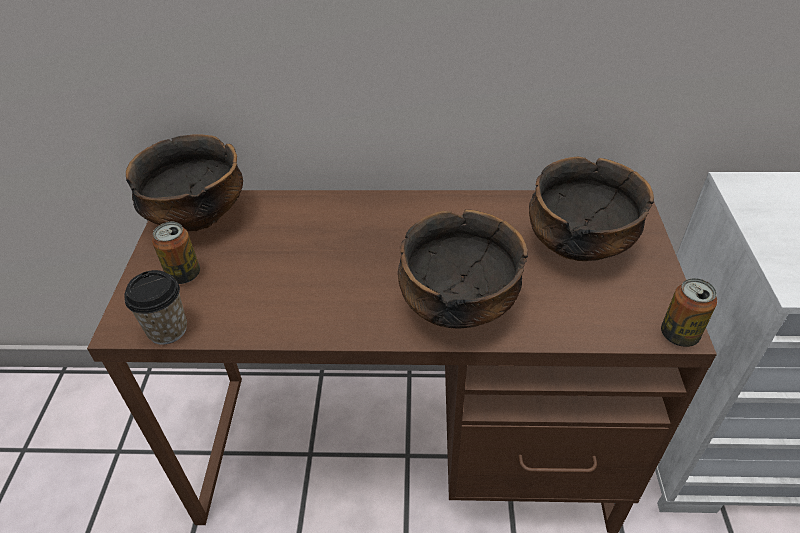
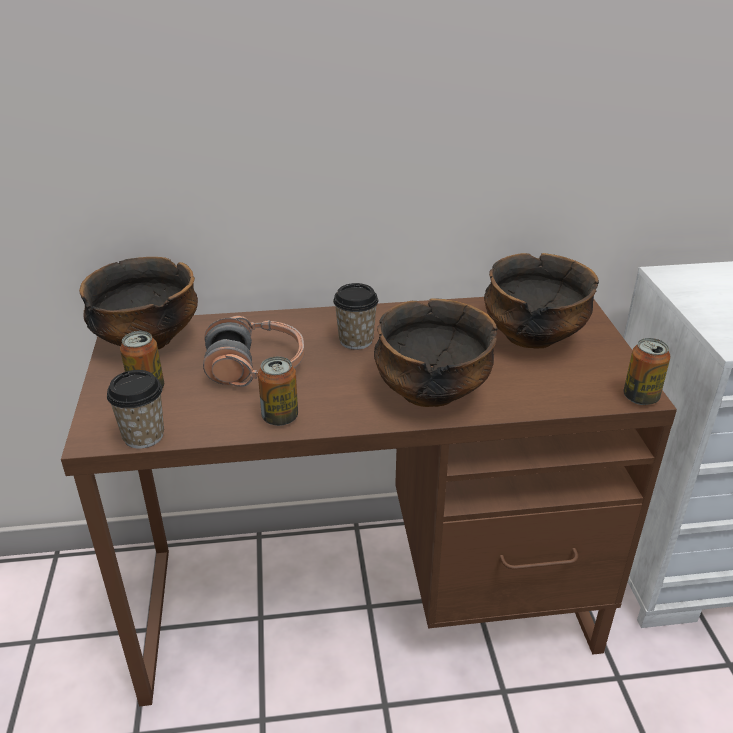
camera: 10 degrees left, 10 degrees down
(291, 258) = (255, 367): none -> headphones
(301, 321) = (280, 417): none -> can
(396, 234) = (356, 340): none -> cup

